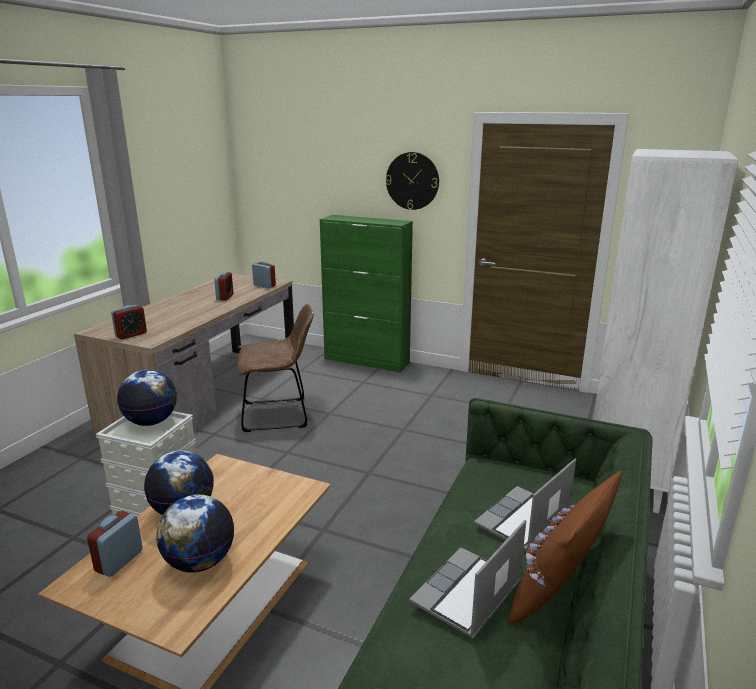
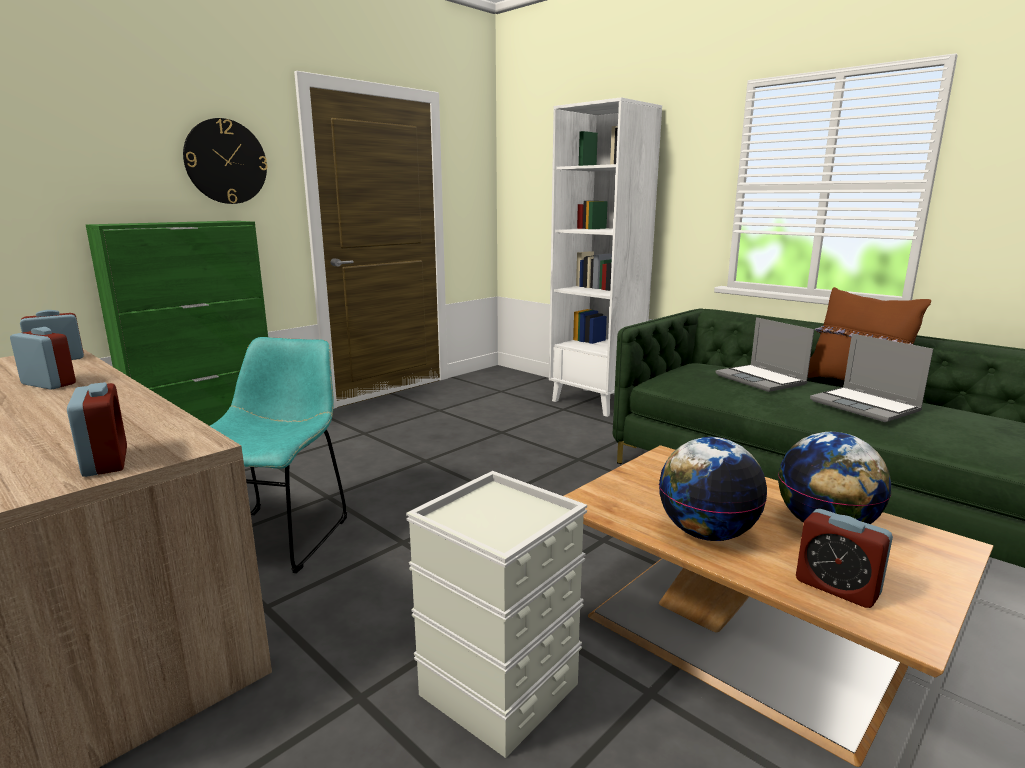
camera: 70 degrees left, 5 degrees down
(151, 422) = (478, 510): globe -> none
(279, 414) = (279, 535): brown chair -> turquoise chair

